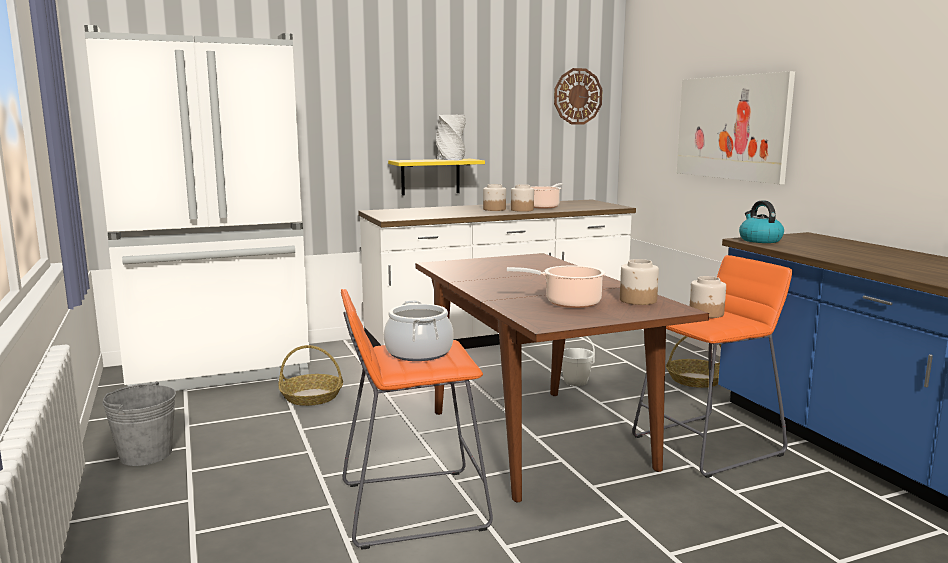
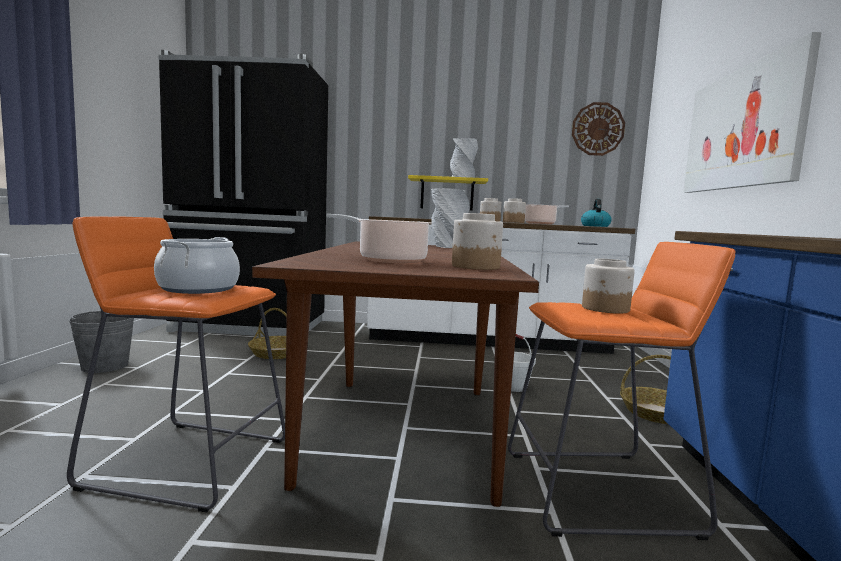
camera: 25 degrees right, 5 degrees down
(220, 371) = (250, 327): white fridge -> black fridge
(518, 260) = (448, 247): none -> grey vase
(759, 240) = (726, 232): kettle -> kettle (595, 226)

